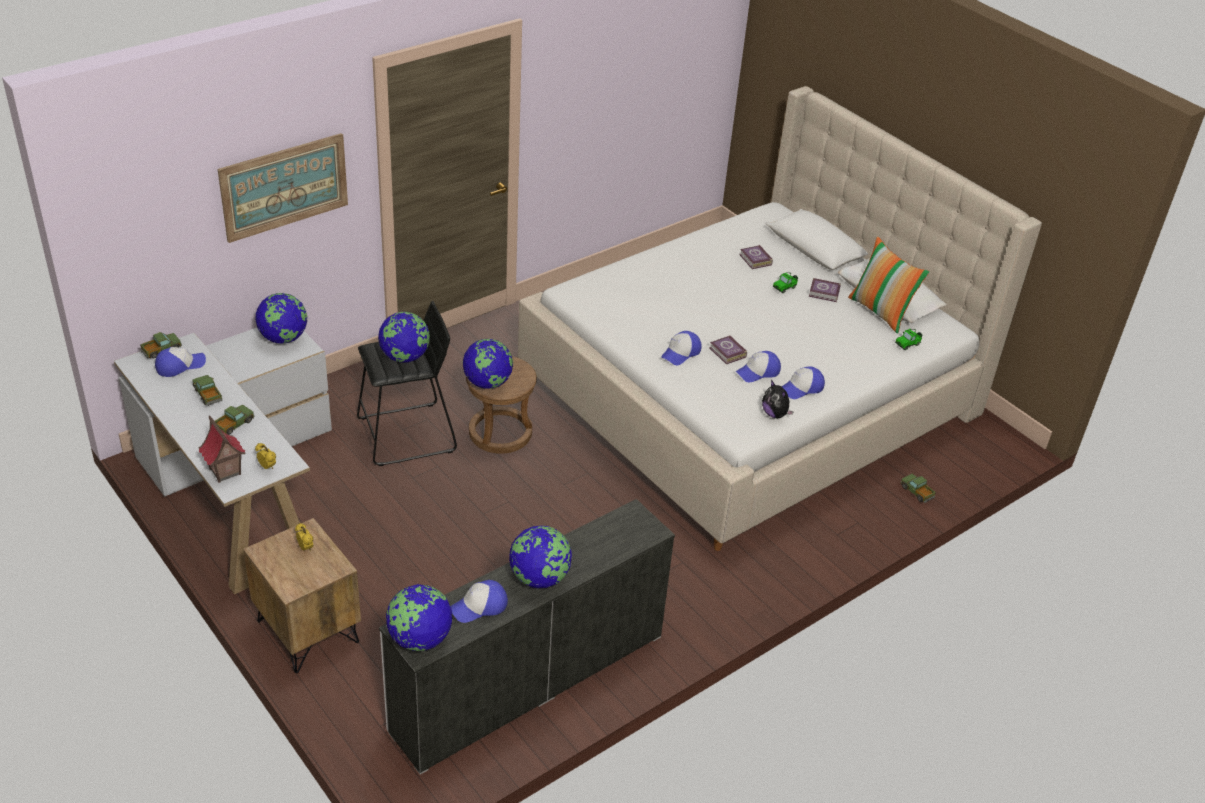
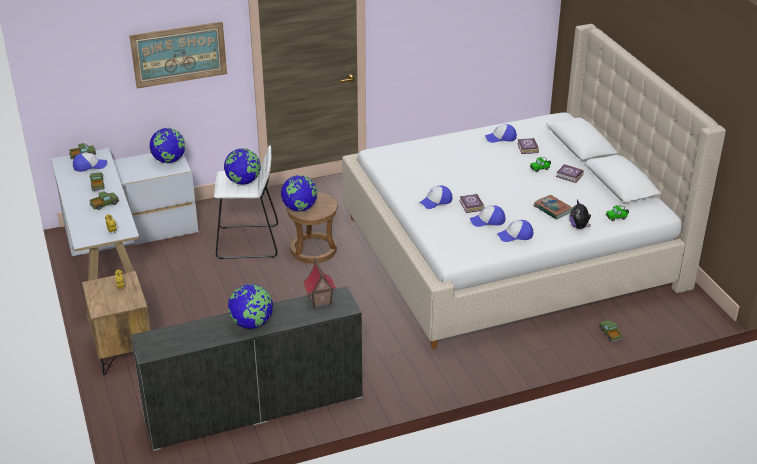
camera: 20 degrees right, 5 degrees down
(225, 472) = (84, 231): toy house -> toy house (319, 302)
(407, 435) = (248, 242): black stool -> white stool
(419, 639) = (152, 346): globe -> none
(479, 606) = (202, 334): cap -> cap (501, 138)
(775, 414) = (485, 249): plush toy -> plush toy (579, 226)
(828, 343) = (552, 209): none -> book
(881, 312) = (607, 193): pillow -> none

